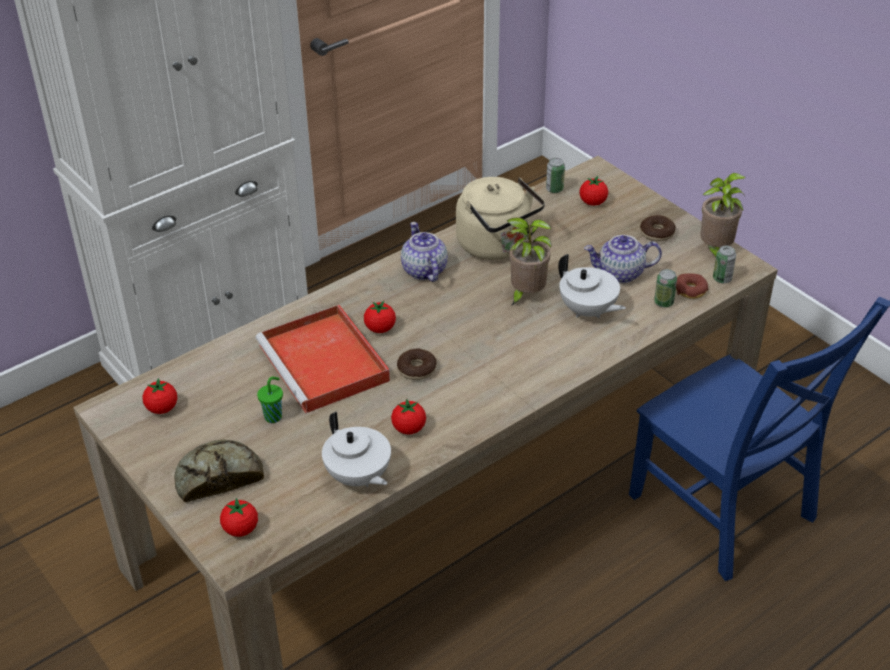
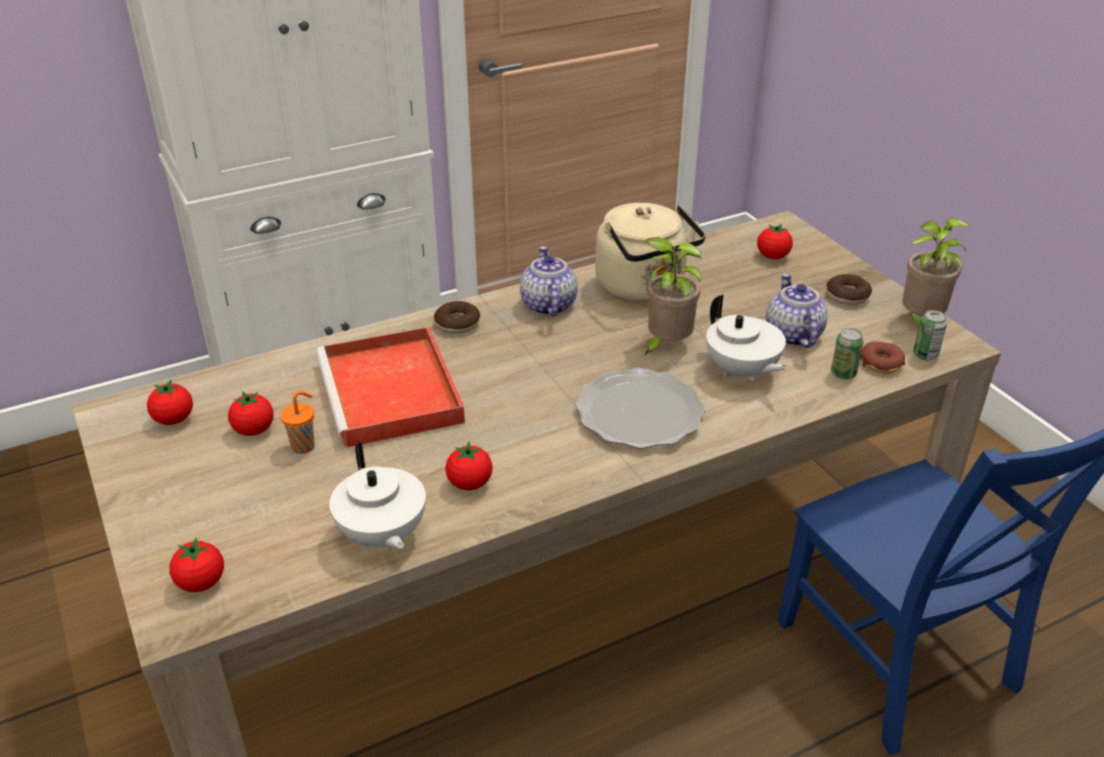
camera: 10 degrees right, 5 degrees down
(217, 476) = (202, 510): bread -> none
(274, 416) = (304, 446): green cup -> orange cup
(380, 328) = (473, 362): tomato -> tomato (254, 430)
(417, 369) = (503, 413): donut -> donut (457, 324)
(518, 355) = (638, 413): none -> plate
(554, 189) = (729, 239): can -> none
(620, 273) = (792, 335): teapot -> teapot turned 75 degrees clockwise

